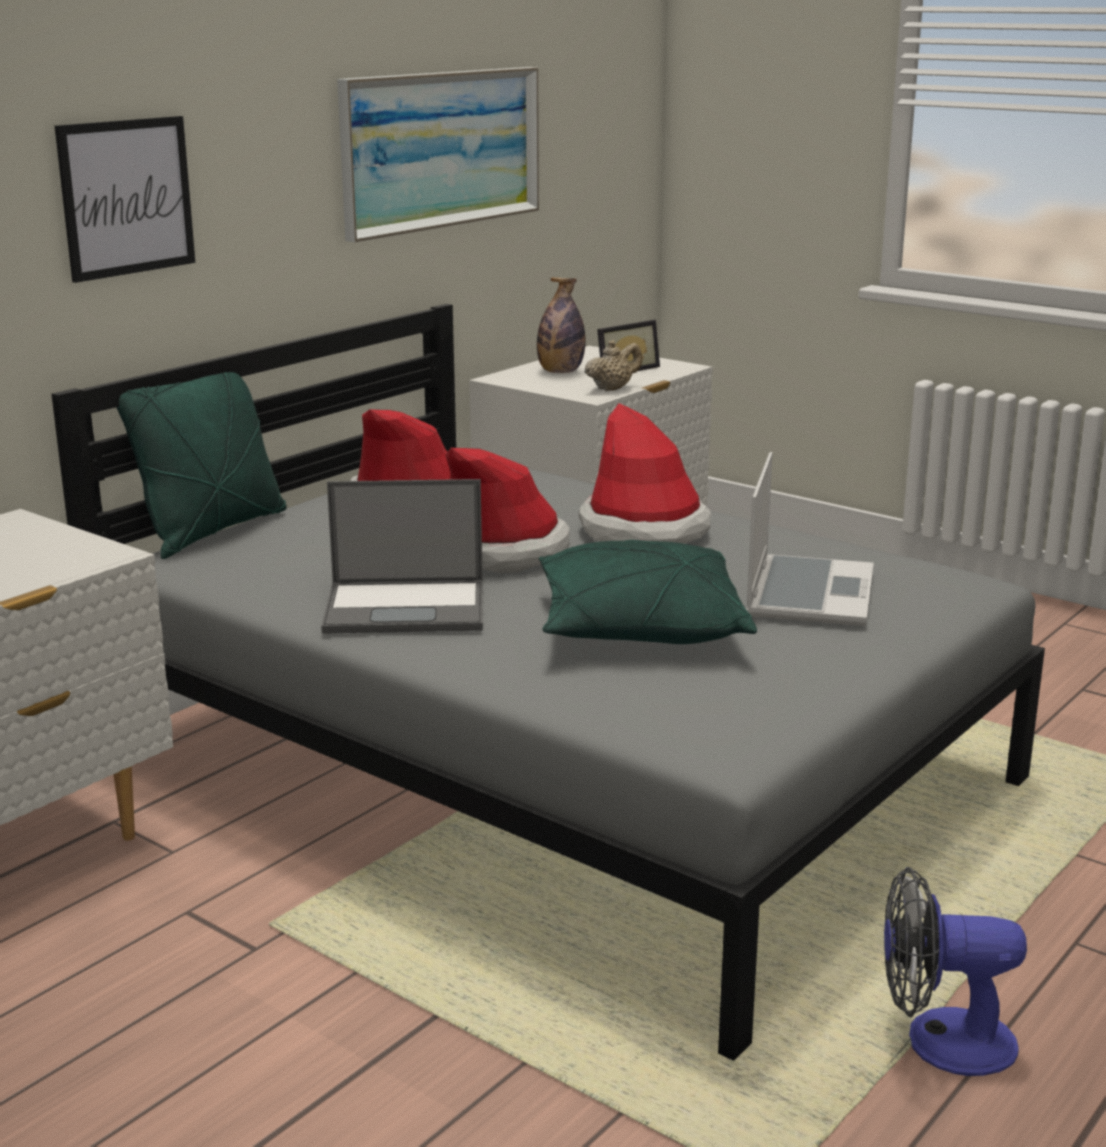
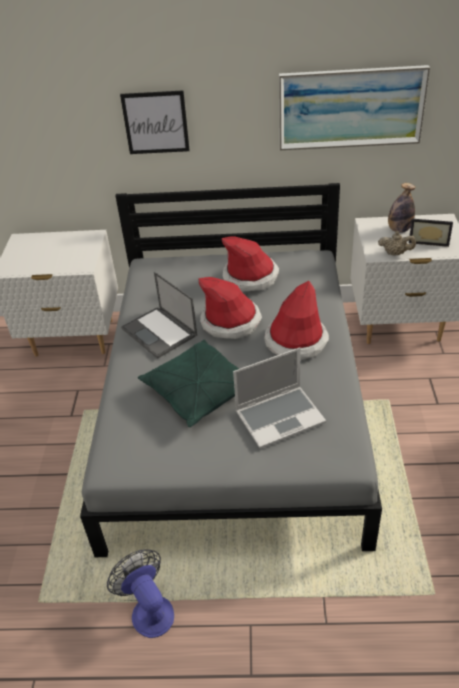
camera: 55 degrees right, 20 degrees up
(212, 531) = (182, 256): green pillow -> none

